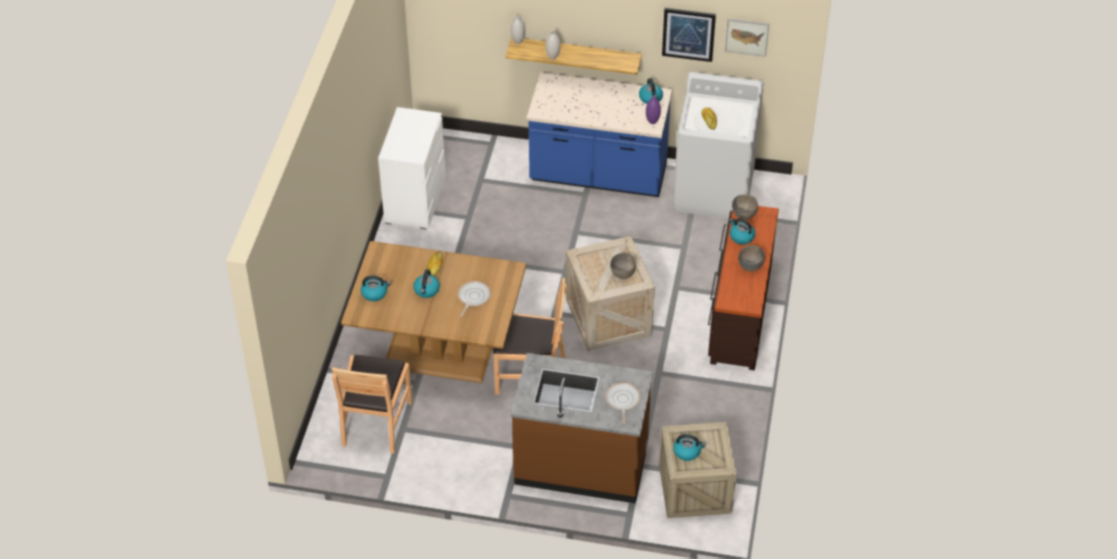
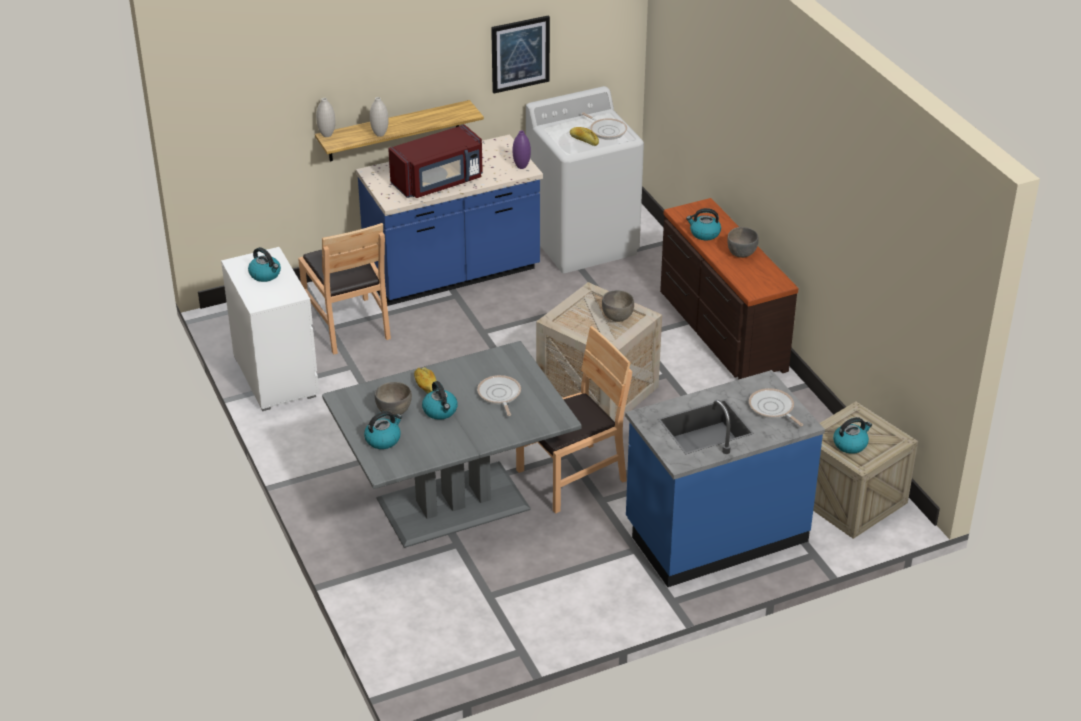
camera: 35 degrees left, 10 degrees down
(376, 422) = (451, 604): brown chair -> brown chair (348, 325)
(439, 354) = (454, 505): brown dining table -> grey dining table
(581, 463) = (715, 533): brown counter -> blue counter
(583, 109) = (438, 182): none -> red microwave
(651, 98) = (497, 149): kettle -> kettle (265, 275)
(734, 119) = (607, 130): none -> frying pan
(744, 215) = (686, 215): grey bowl -> grey bowl (394, 411)
(747, 37) = (583, 34): picture -> none

